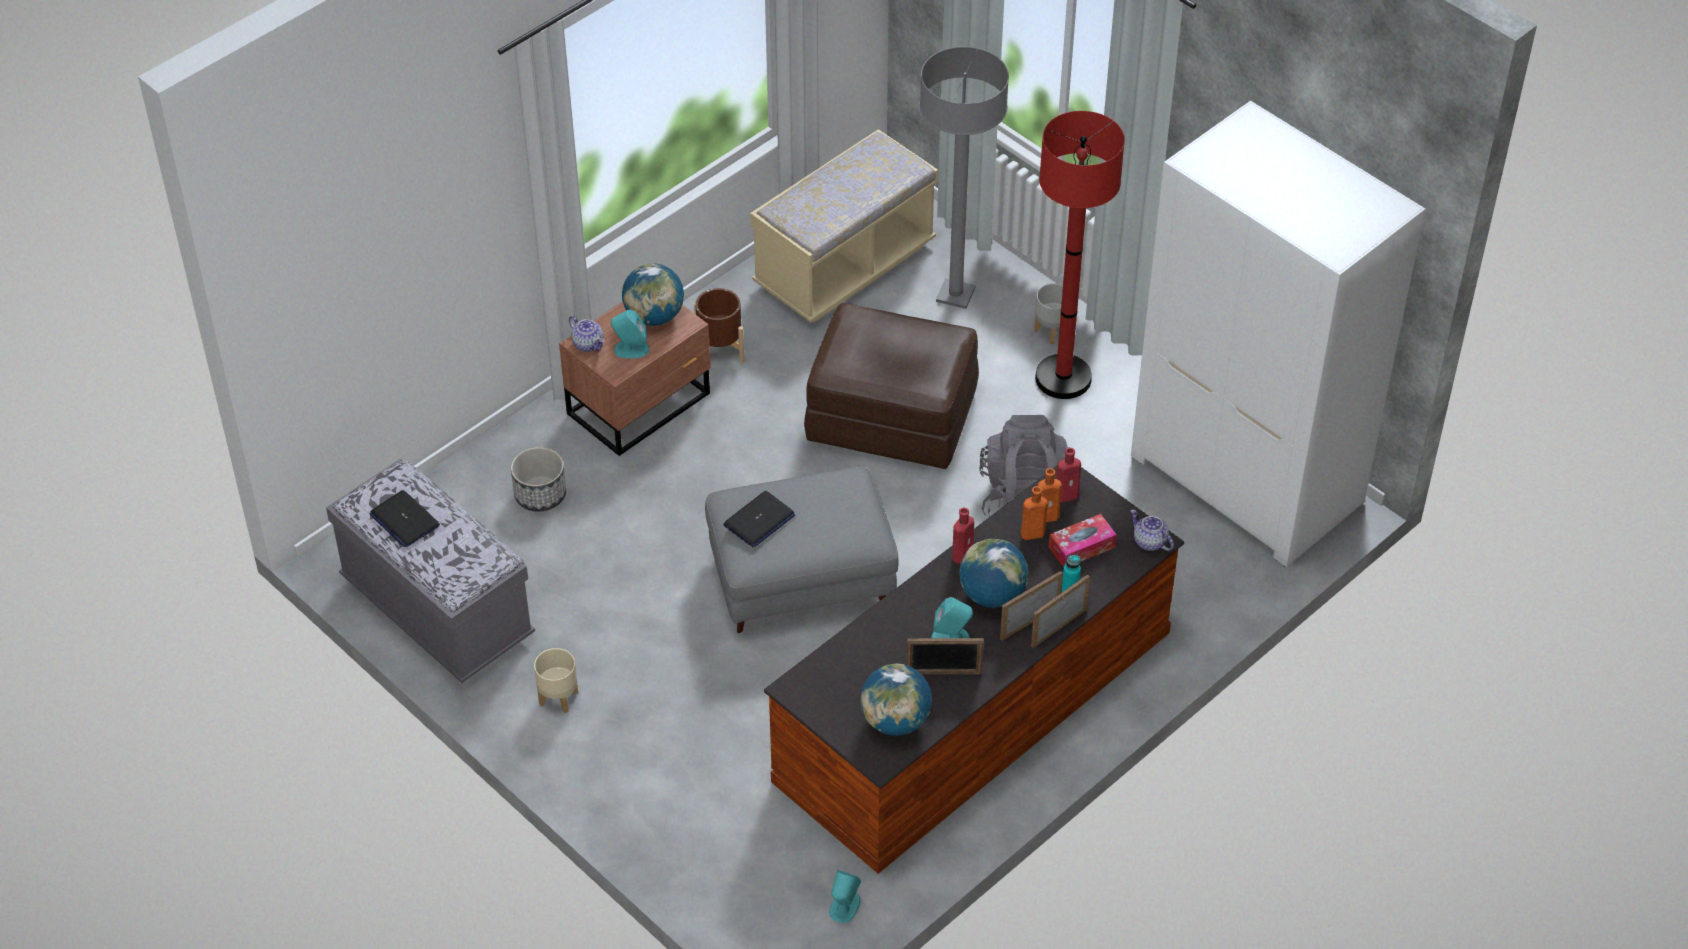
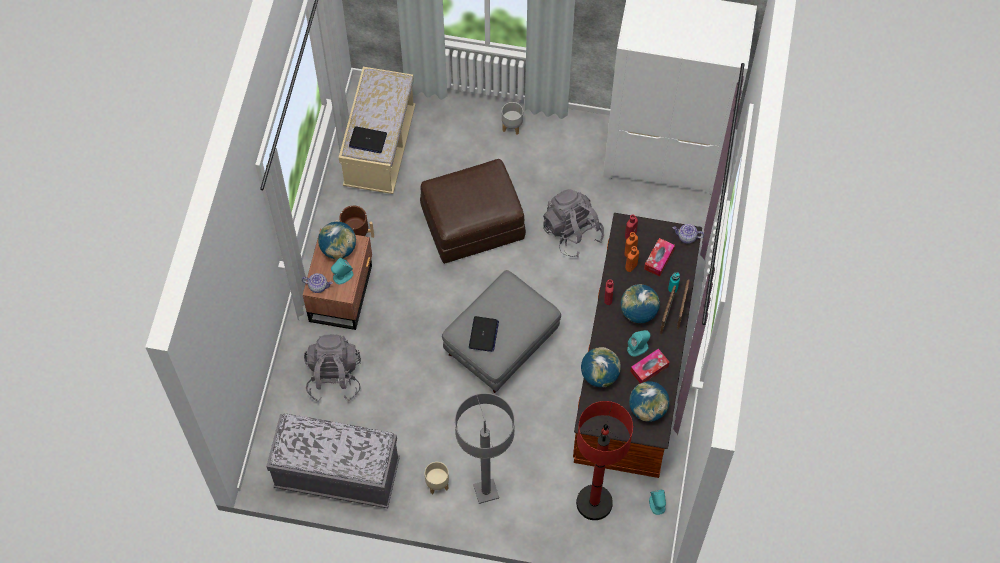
camera: 35 degrees left, 15 degrees up
(404, 520) = (315, 448): laptop -> laptop (367, 140)
(540, 495) = (334, 377): planter -> grey backpack
(864, 641) = (599, 375): none -> globe
(943, 673) = (649, 369): picture frame -> tissue box
(955, 295) = (449, 133): grey floor lamp -> grey floor lamp (486, 491)
(1063, 378) = (538, 151): red floor lamp -> red floor lamp (594, 503)

